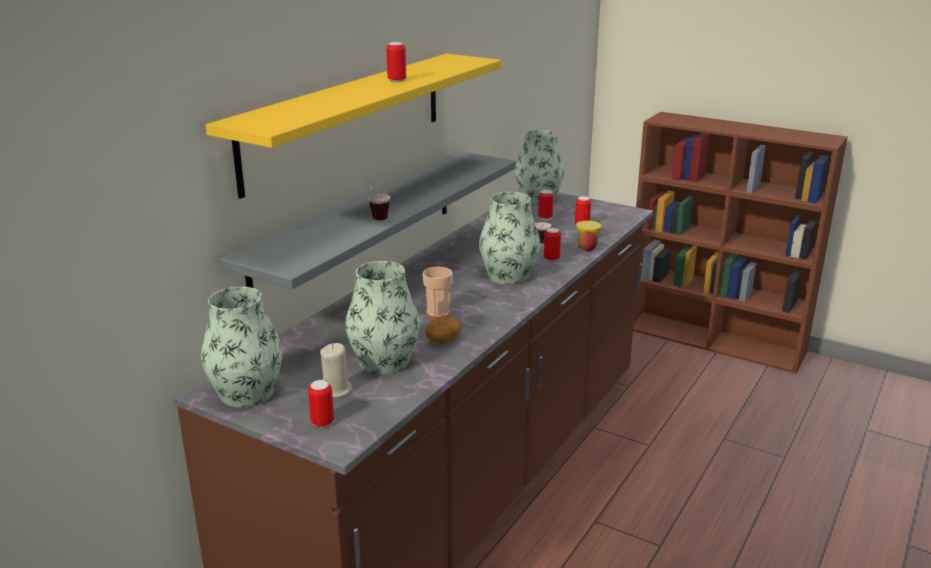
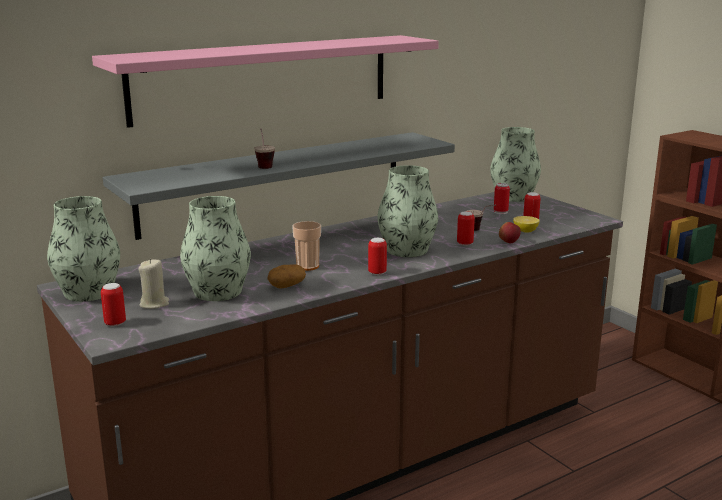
camera: 25 degrees right, 5 degrees down
(347, 119) = (264, 78): yellow shelf -> pink shelf
(397, 80) = (307, 45): can -> can (377, 273)

